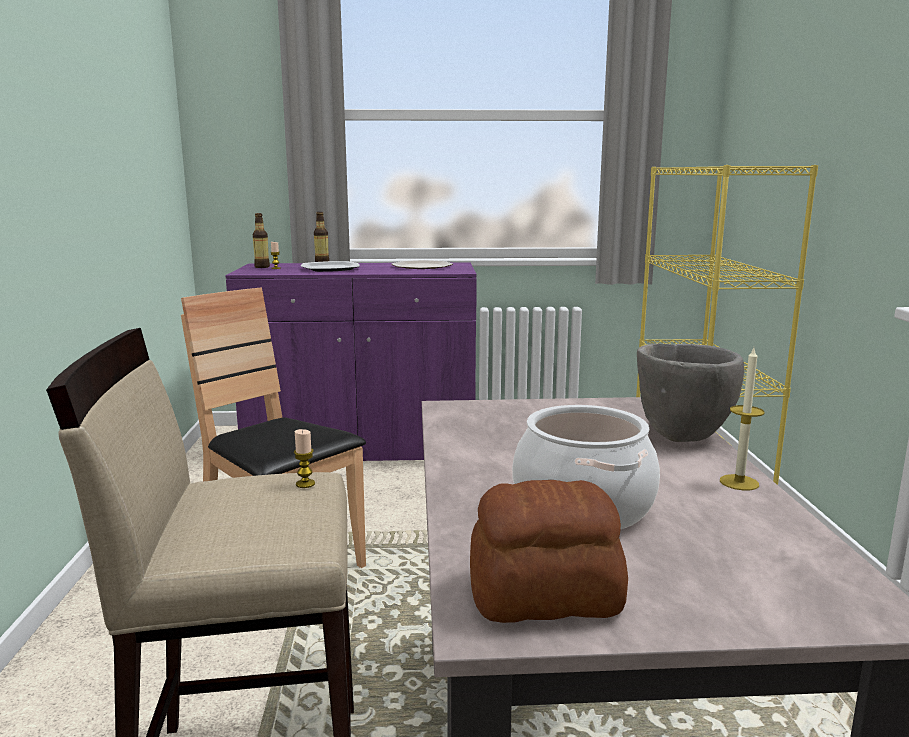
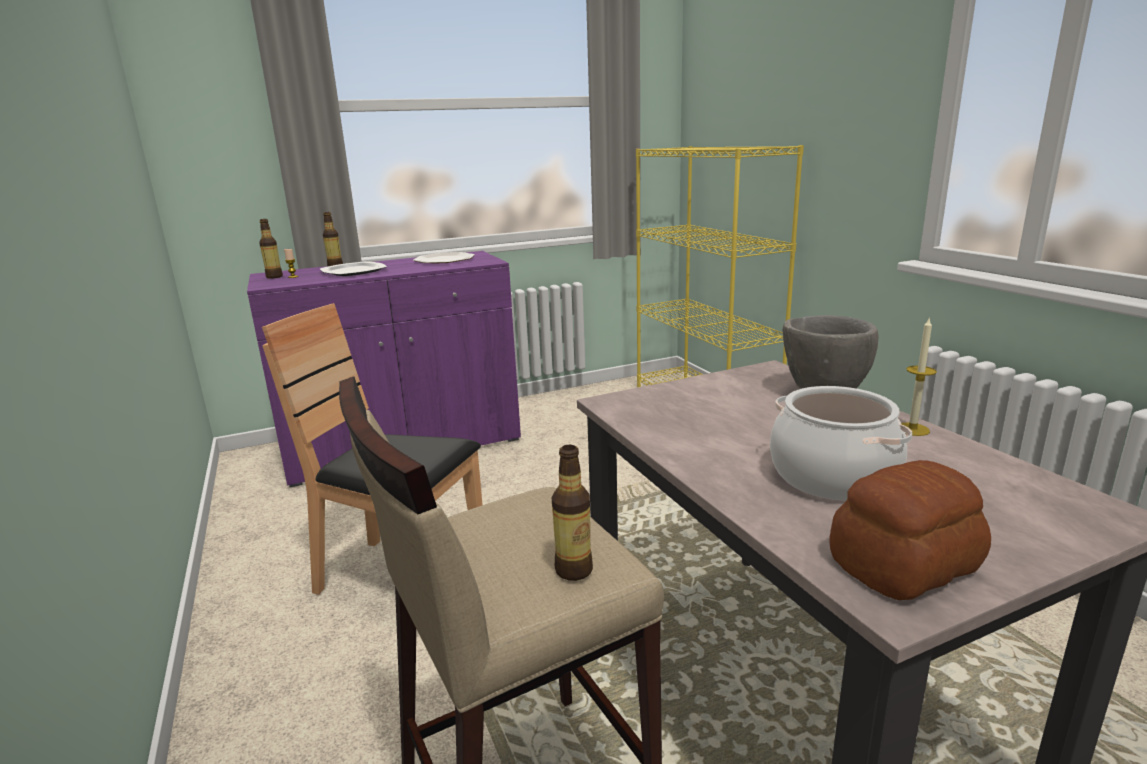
camera: 20 degrees left, 5 degrees up
(265, 537) = (574, 570): none -> bottle
(305, 484) = (546, 505): candle -> none

